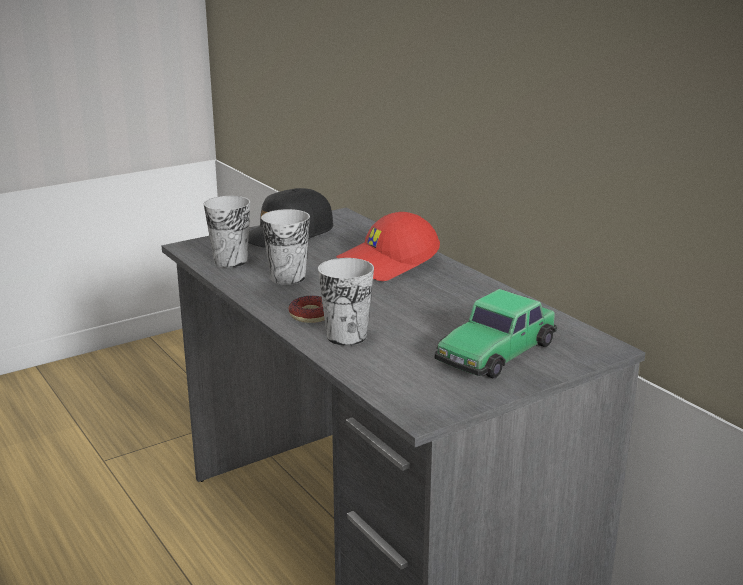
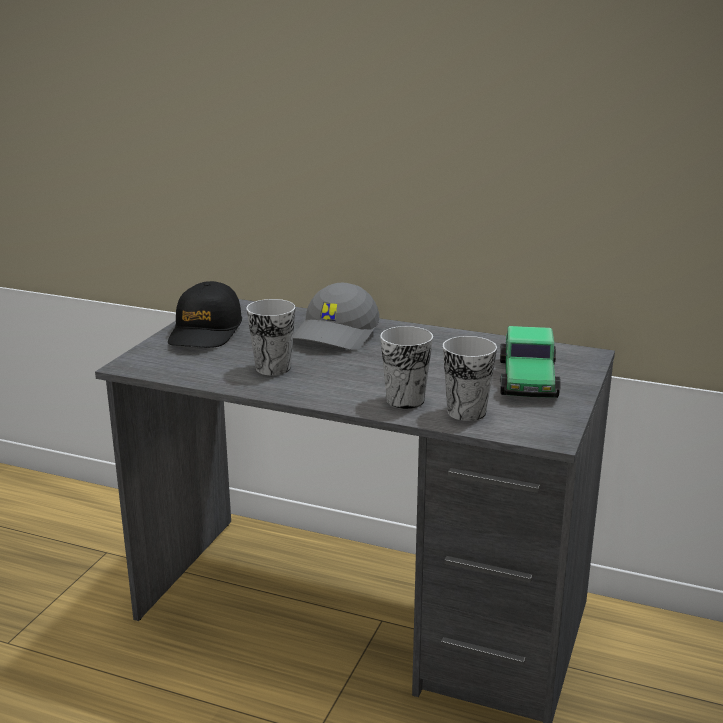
camera: 35 degrees left, 0 degrees up
(230, 261) = (194, 368): cup -> cup (466, 412)
(311, 315) = (348, 392): donut -> none
(388, 263) = (337, 334): red cap -> grey cap

